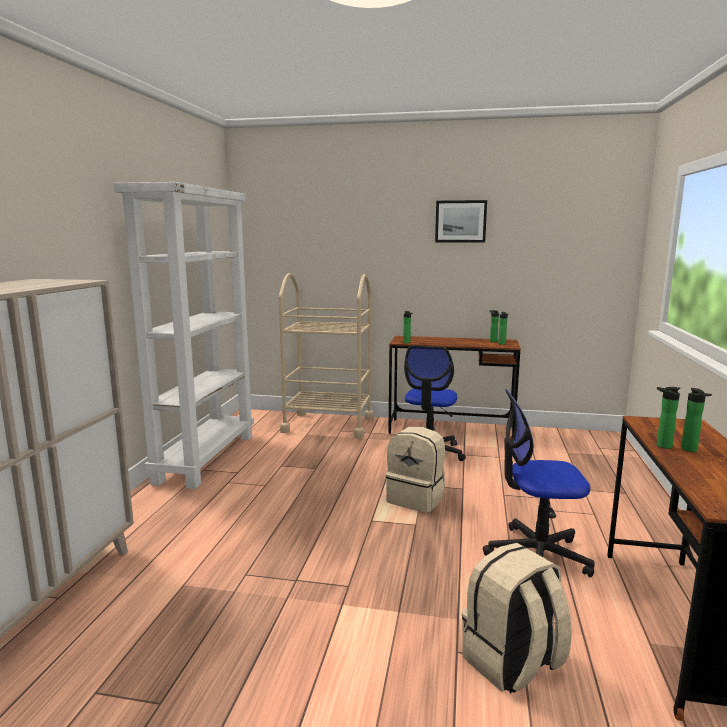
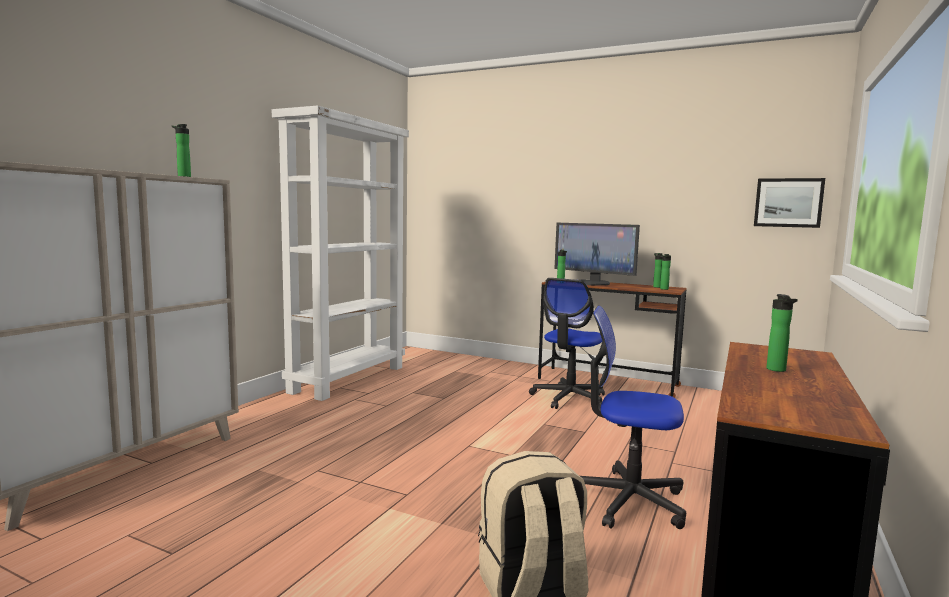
camera: 15 degrees right, 5 degrees down
(328, 425) = (481, 366): beige cart -> none
(416, 499) = (528, 434): beige backpack -> none
(435, 340) = (593, 283): none -> monitor
(460, 221) = (628, 159): picture -> picture (788, 202)
(661, 446) = (743, 364): bottle -> bottle (183, 177)

